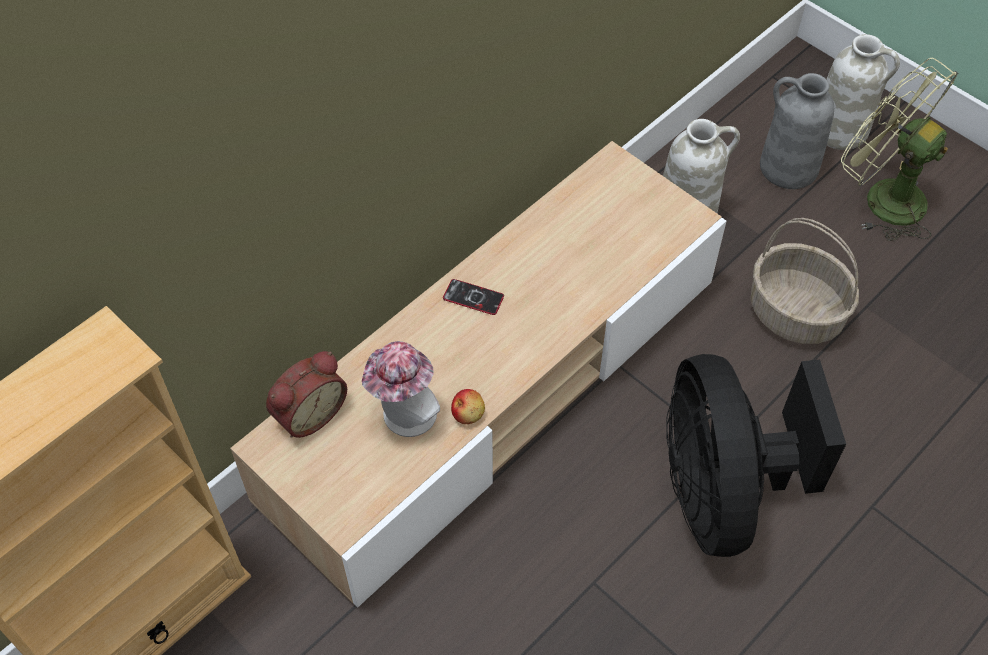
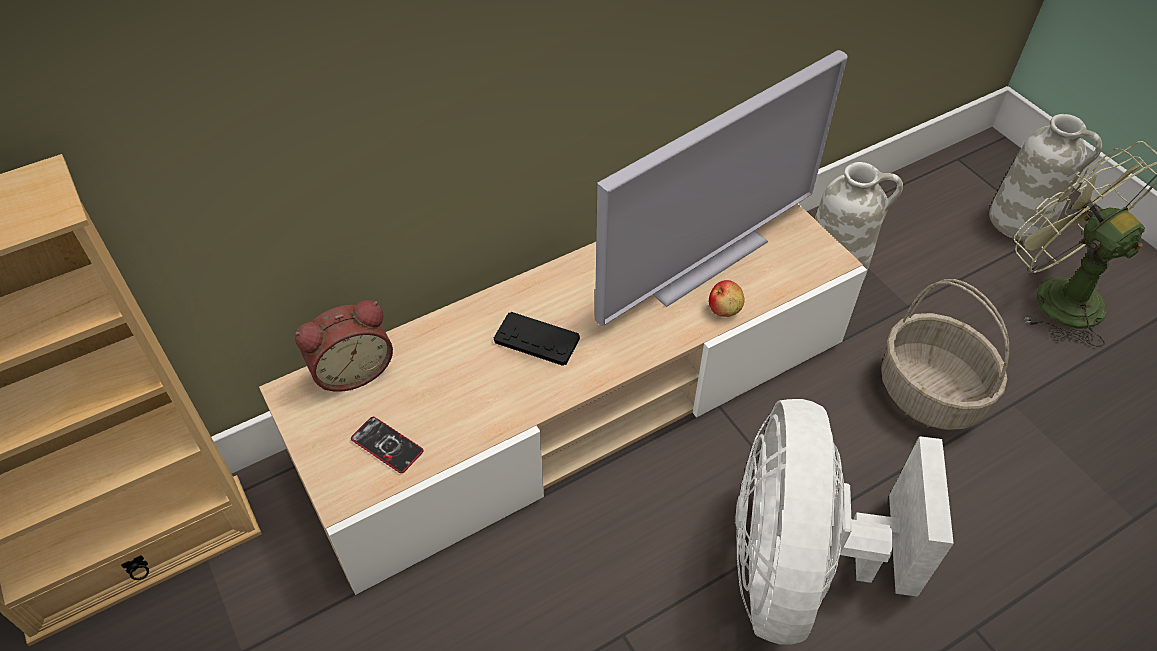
camera: 15 degrees right, 5 degrees down
(404, 418) = (449, 397): hat -> none
(462, 349) = (536, 340): none -> black game controller
(468, 413) = (519, 407): apple -> apple (725, 308)
(473, 297) = (566, 291): phone -> phone (387, 445)
(582, 241) = (701, 259): none -> television
(722, 490) = (798, 566): black fan -> white fan
(787, 168) = (954, 247): grey vase -> none

